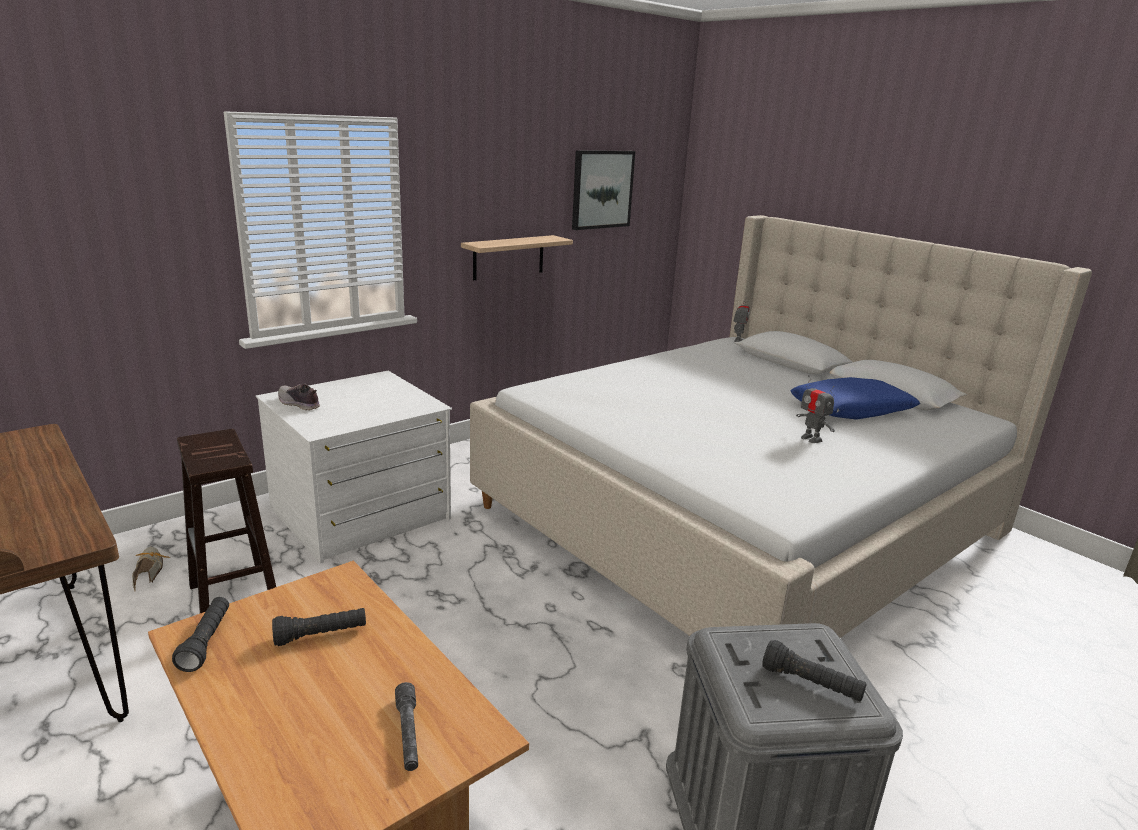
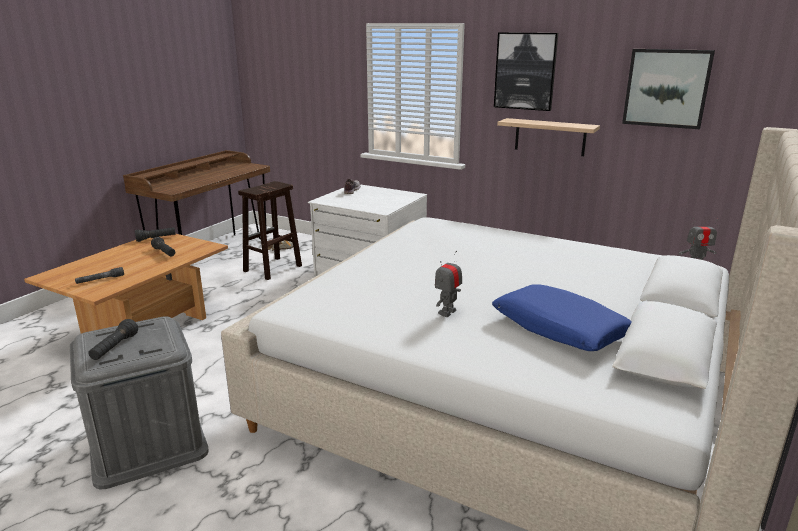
camera: 70 degrees right, 0 degrees up
(478, 181) = (525, 71): none -> picture

